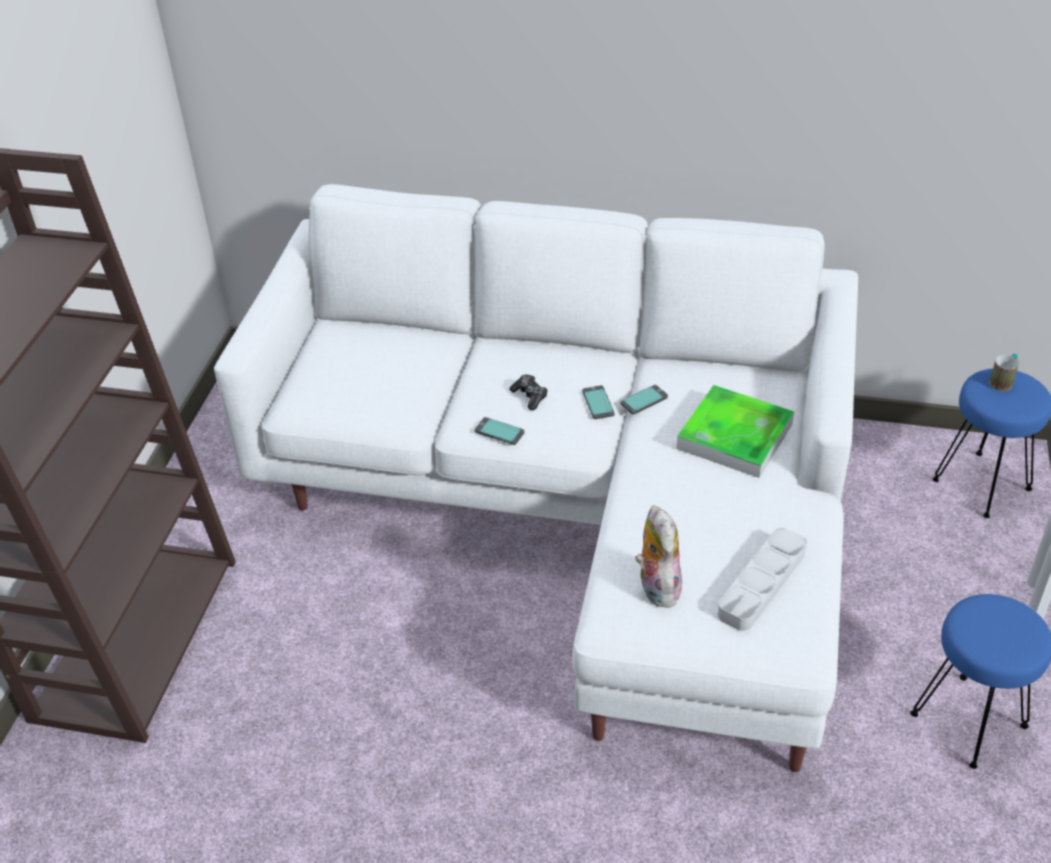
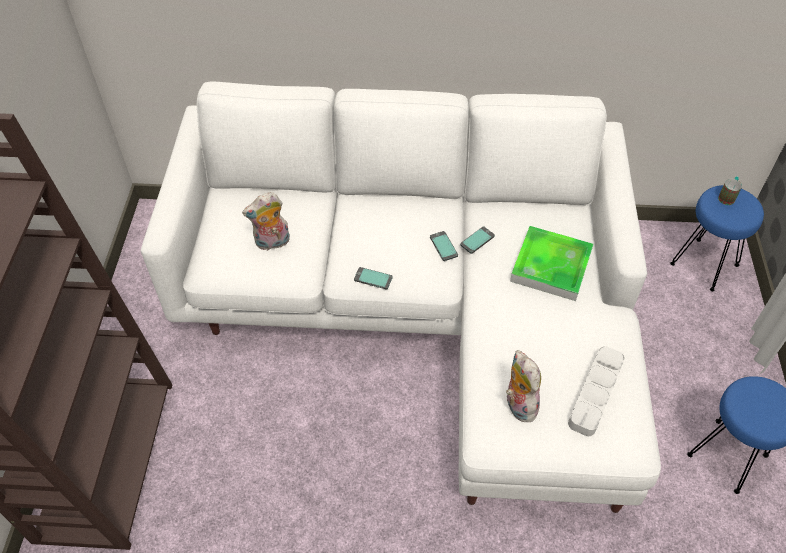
camera: 10 degrees left, 10 degrees up
(380, 383) = (272, 243): none -> plush toy
(530, 396) = (390, 245): game controller -> none

